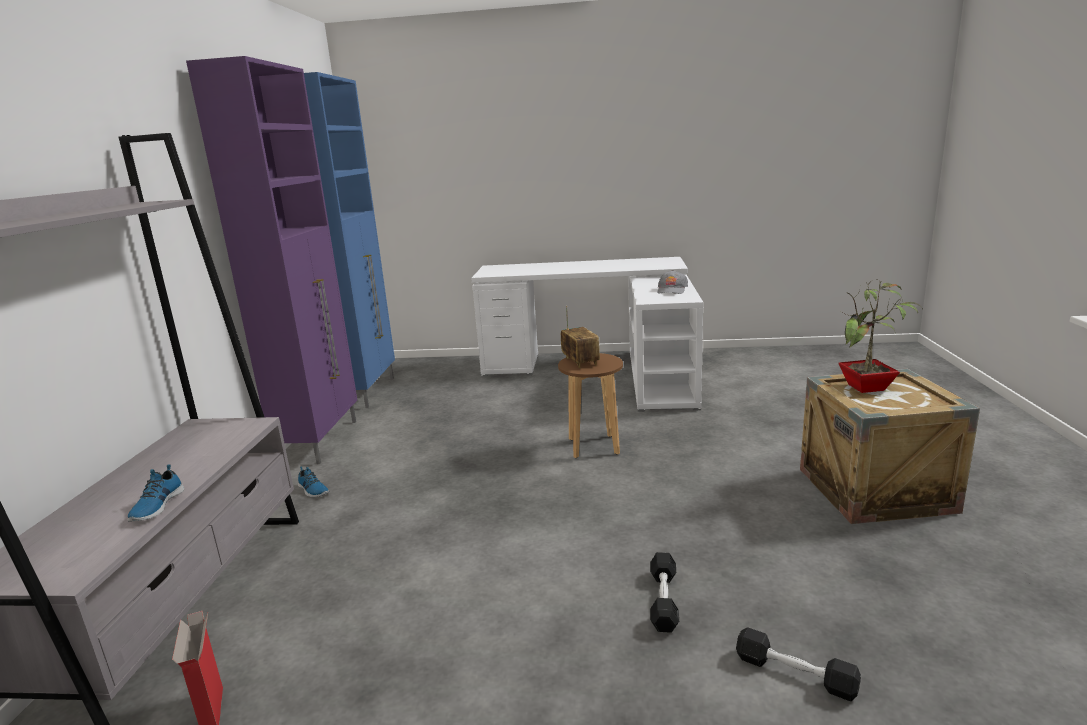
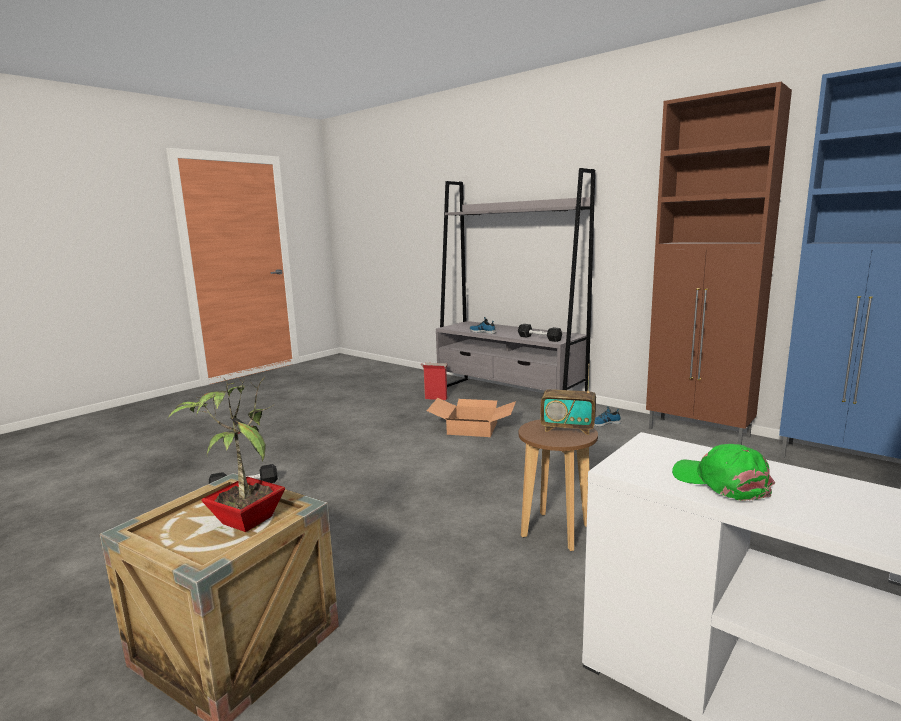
camera: 125 degrees right, 5 degrees down
(321, 441) = (699, 433): purple cabinet -> brown cabinet
(386, 576) = (473, 428): none -> cardboard box
(663, 600) = (336, 478): black dumbbell -> black dumbbell (539, 338)
(672, 290) = (721, 482): grey cap -> green cap

